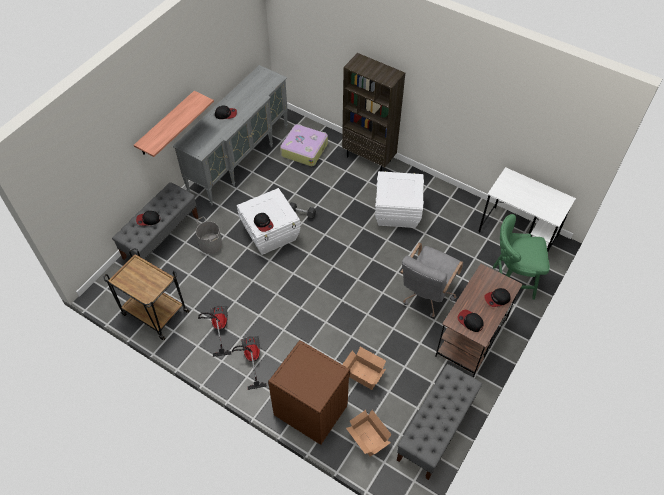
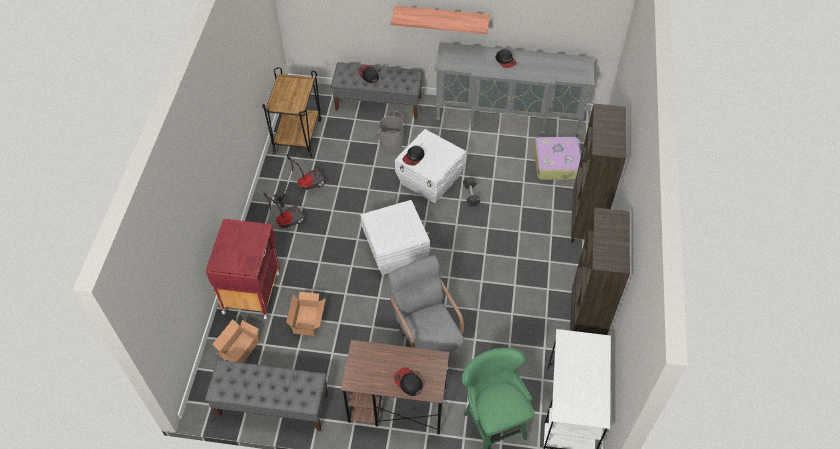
camera: 65 degrees right, 0 degrees up
(311, 409) = (252, 291): brown washing machine -> red cart
(397, 211) = (526, 276): white storage box -> white storage box (396, 250)
(426, 297) = (426, 344): grey office chair -> grey office chair turned 60 degrees clockwise
(454, 196) = (584, 326): none -> brown bookcase
(470, 321) = (365, 365): cap -> none

